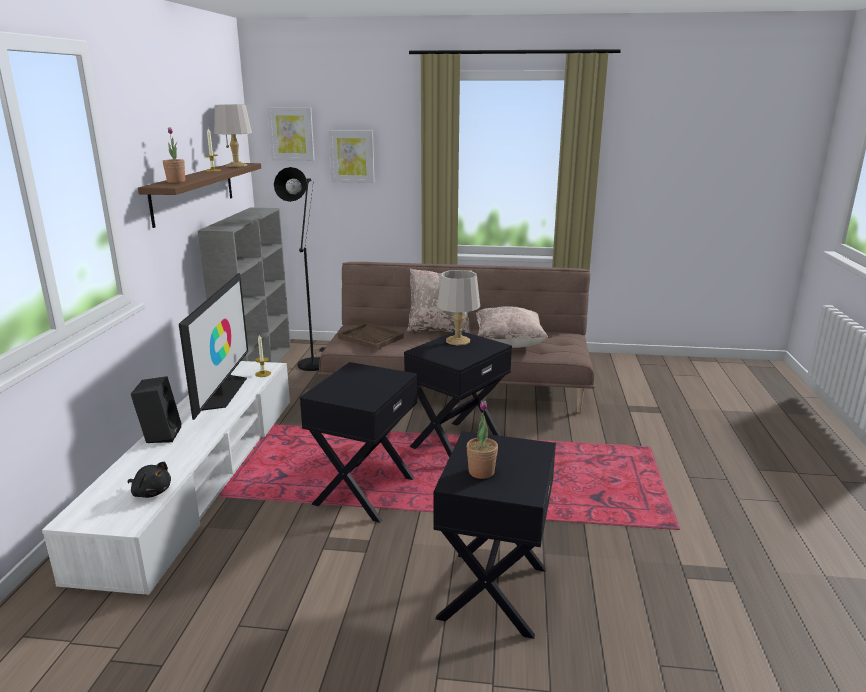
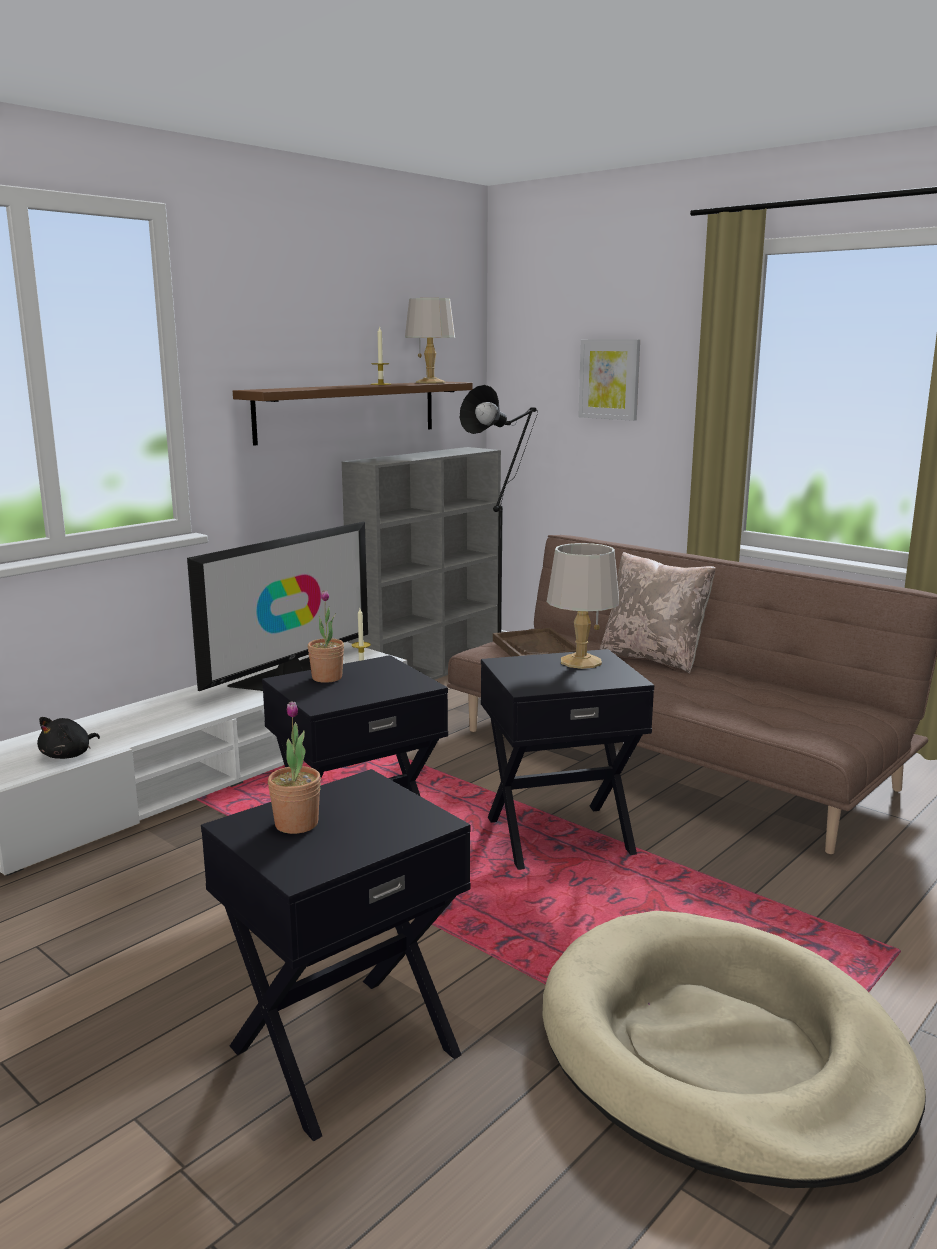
camera: 35 degrees right, 5 degrees down
(151, 492) = (68, 755): black plush toy -> black plush toy turned 60 degrees clockwise
(160, 435) = (164, 701): black speaker -> none
(176, 181) = (291, 388): potted plant -> potted plant (327, 678)
(291, 134) = (536, 345): picture -> none
(508, 343) = (734, 699): beige pillow -> none
(638, 517) = (720, 1051): none -> beige dog bed

